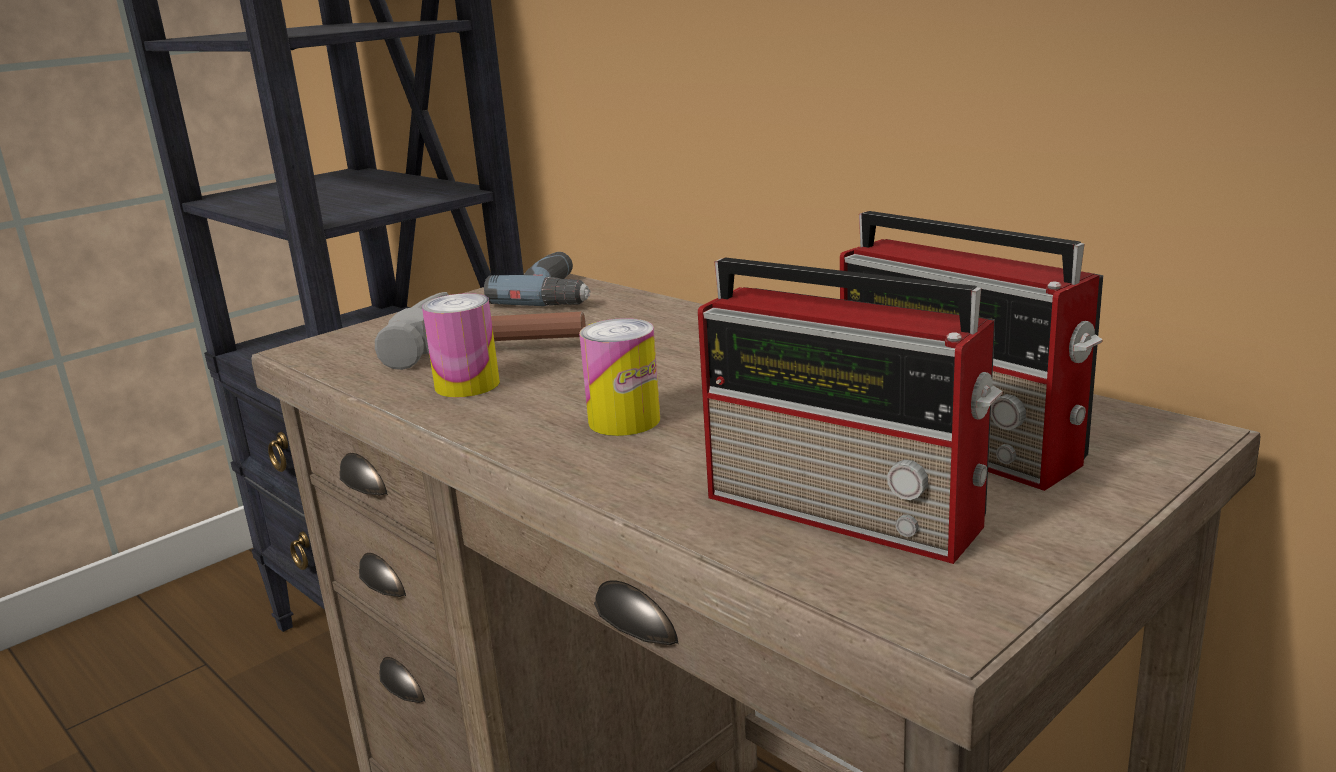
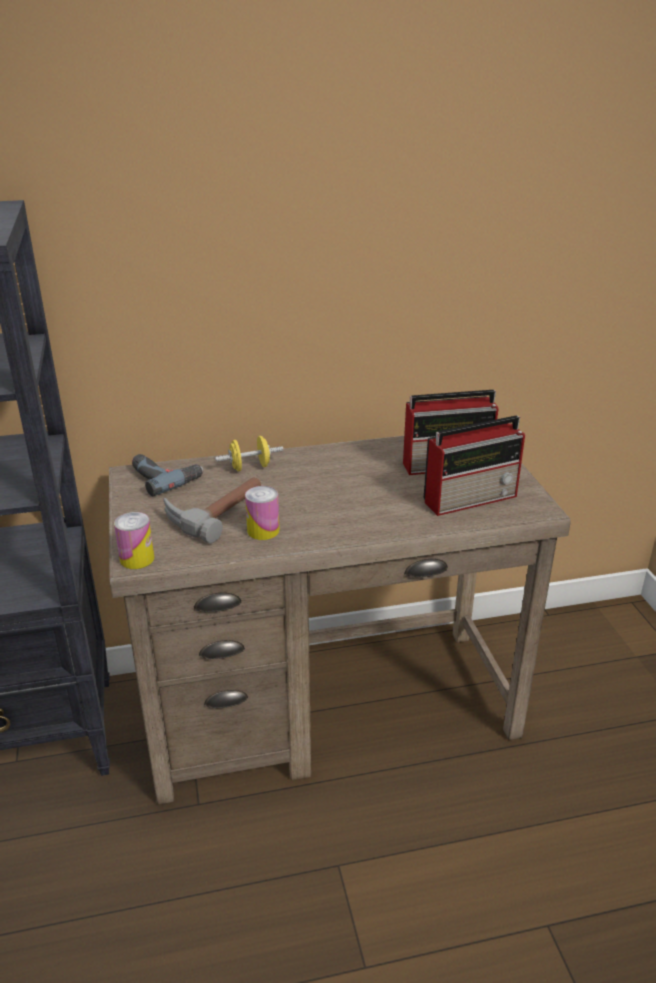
camera: 60 degrees left, 10 degrees up
(624, 421) = (353, 509): can -> can (137, 559)
(662, 319) = (250, 467): none -> yellow dumbbell

